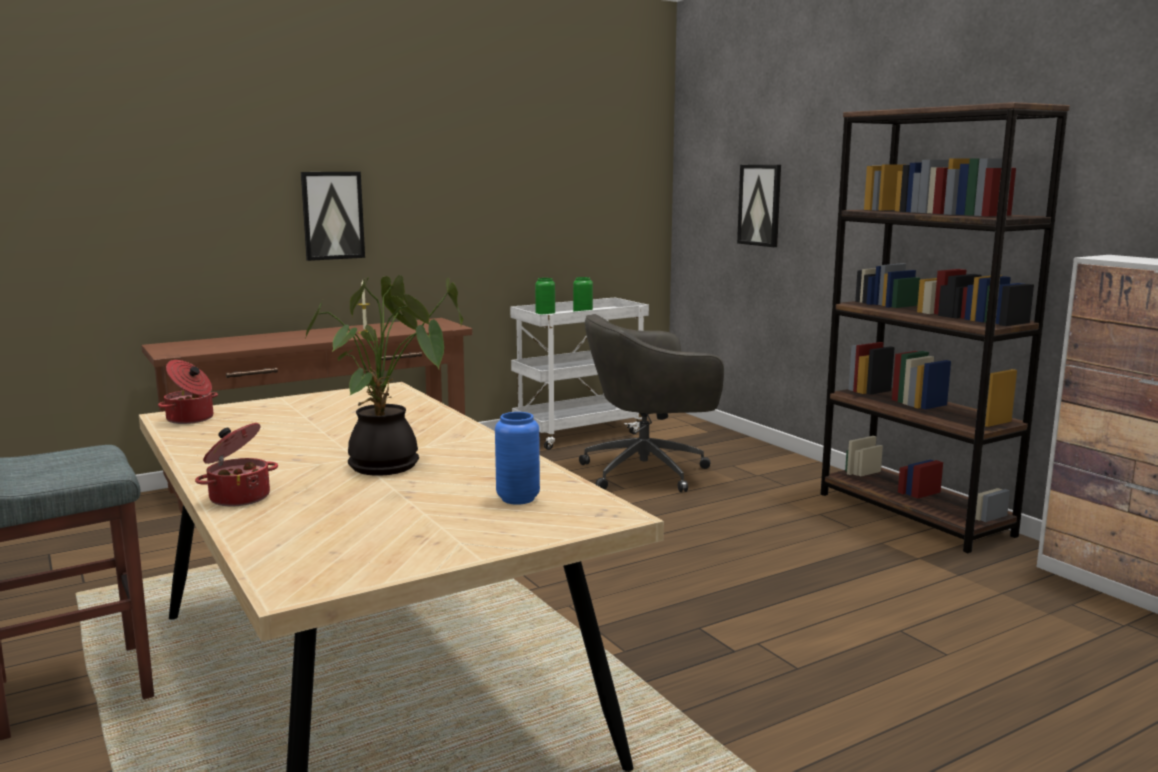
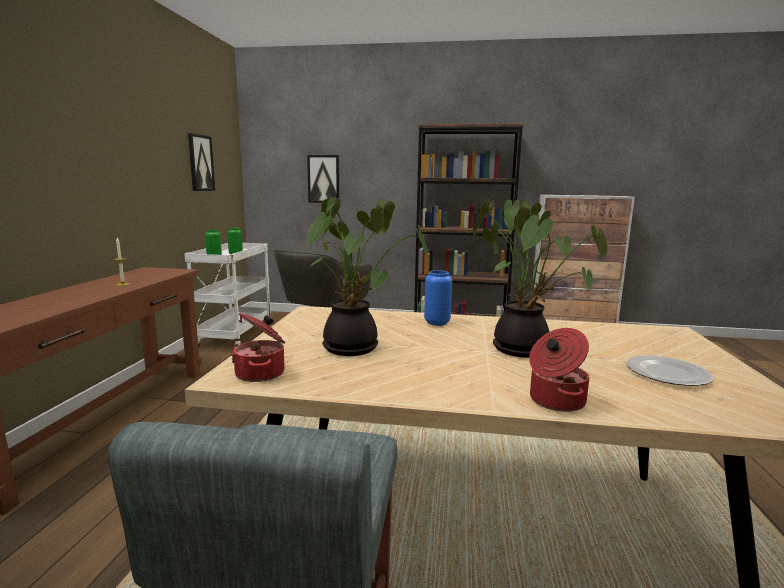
camera: 50 degrees left, 0 degrees up
(293, 423) = (356, 348): none -> potted plant
(332, 215) = (57, 179): picture -> picture (200, 163)
(390, 526) = (668, 374): none -> plate
(518, 499) = (629, 339): blue vase -> blue vase (437, 323)

